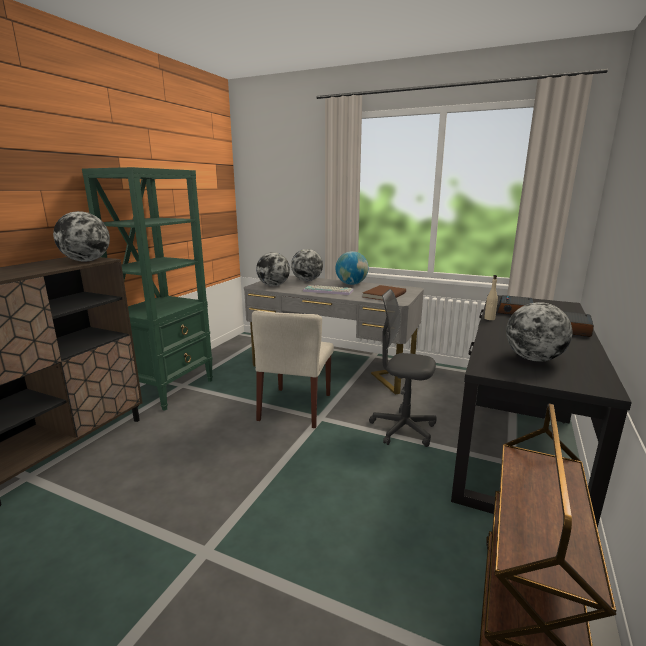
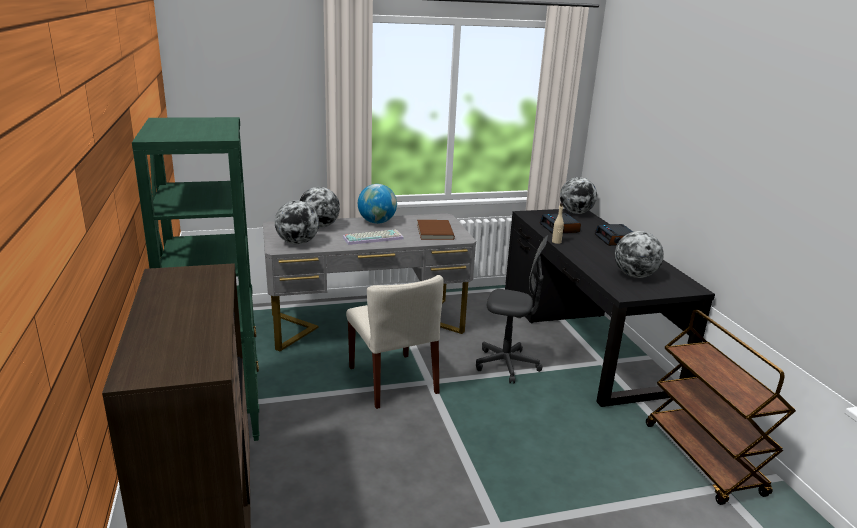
camera: 40 degrees left, 5 degrees up
(86, 261) = (207, 277): globe -> globe (575, 212)
(403, 429) = (507, 365): grey office chair -> grey office chair turned 150 degrees counterclockwise

